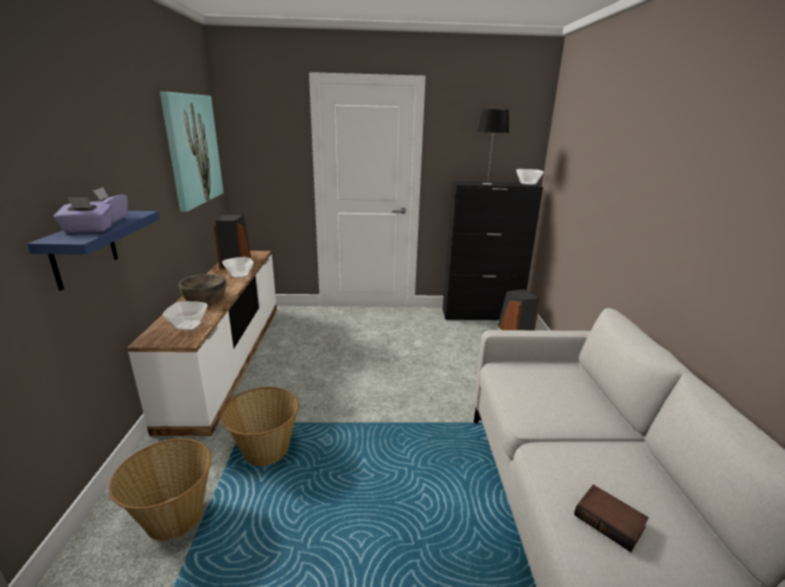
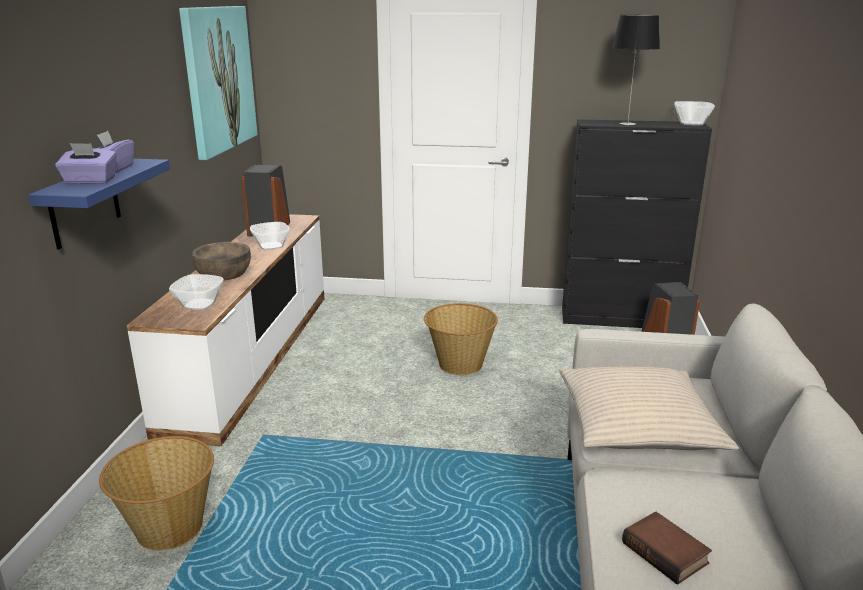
camera: 10 degrees right, 0 degrees up
(265, 450) = (284, 468): basket -> basket (459, 364)
(544, 403) = (637, 424): none -> beige pillow

